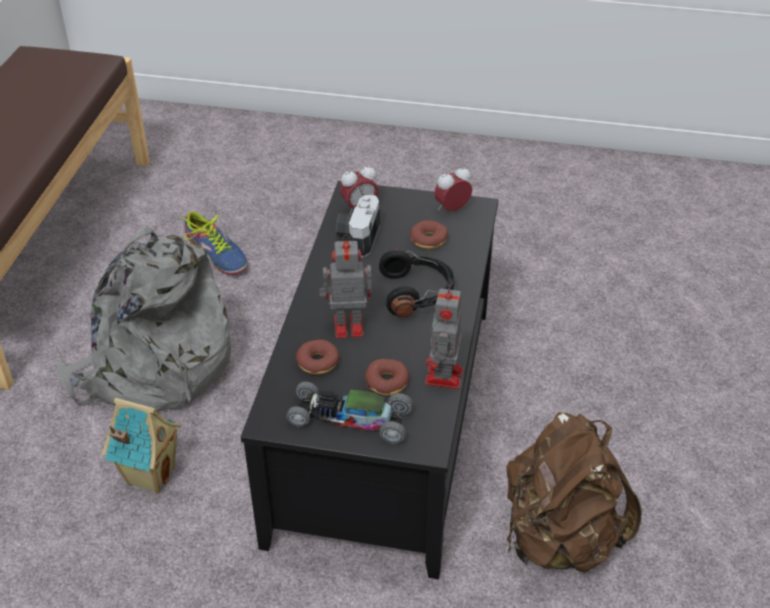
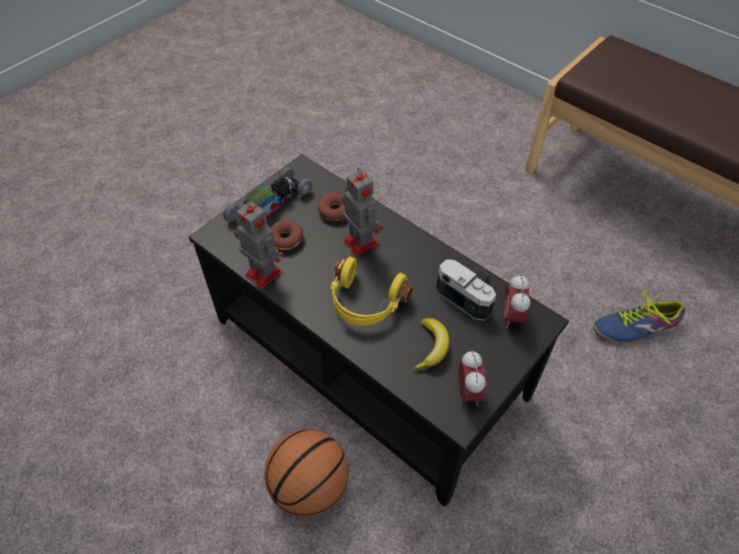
camera: 120 degrees right, 10 degrees up
(150, 475) = (406, 214): toy house -> none
(153, 367) = (506, 244): grey backpack -> none
(346, 326) = (360, 241): toy robot -> toy robot turned 60 degrees counterclockwise
(417, 293) = (365, 302): black headphones -> yellow headphones
(428, 240) = (431, 347): donut -> banana
(544, 402) = (309, 486): none -> basketball
(559, 538) = (187, 409): brown backpack -> none

